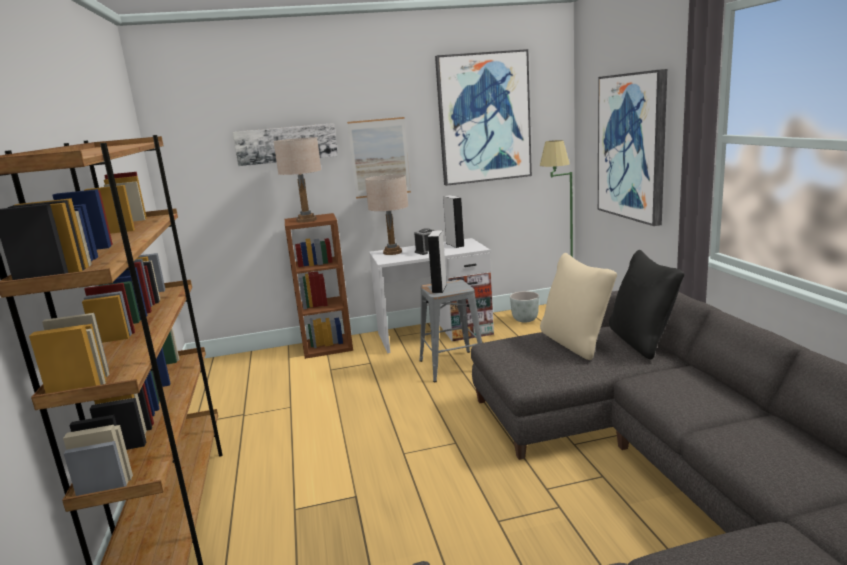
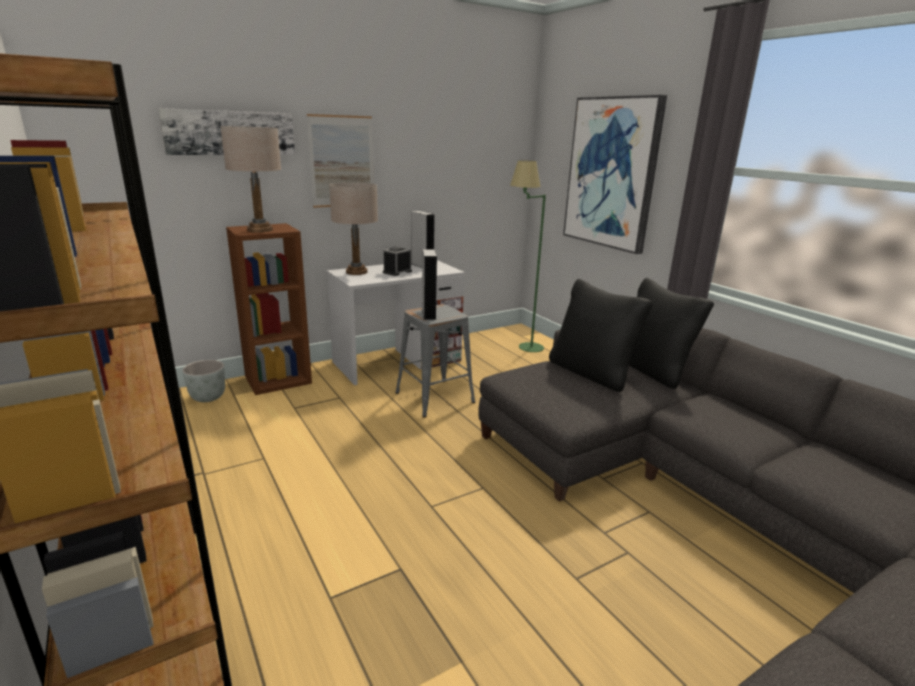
camera: 20 degrees left, 5 degrees up
(484, 118) = (453, 129): picture -> none
(524, 320) = (483, 344): grey planter -> grey planter (207, 397)
(575, 343) = (591, 373): beige pillow -> black pillow

